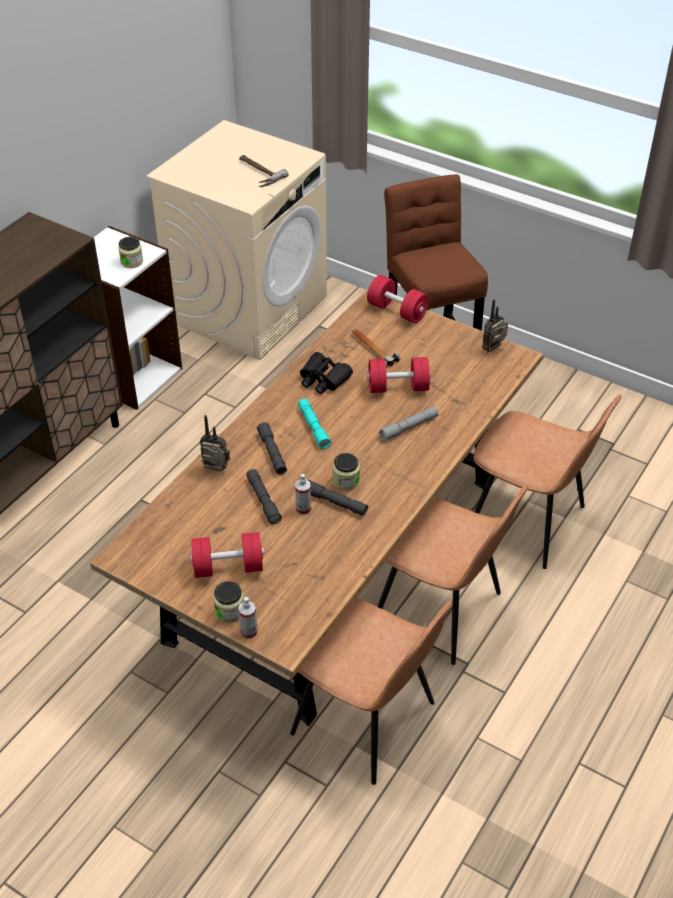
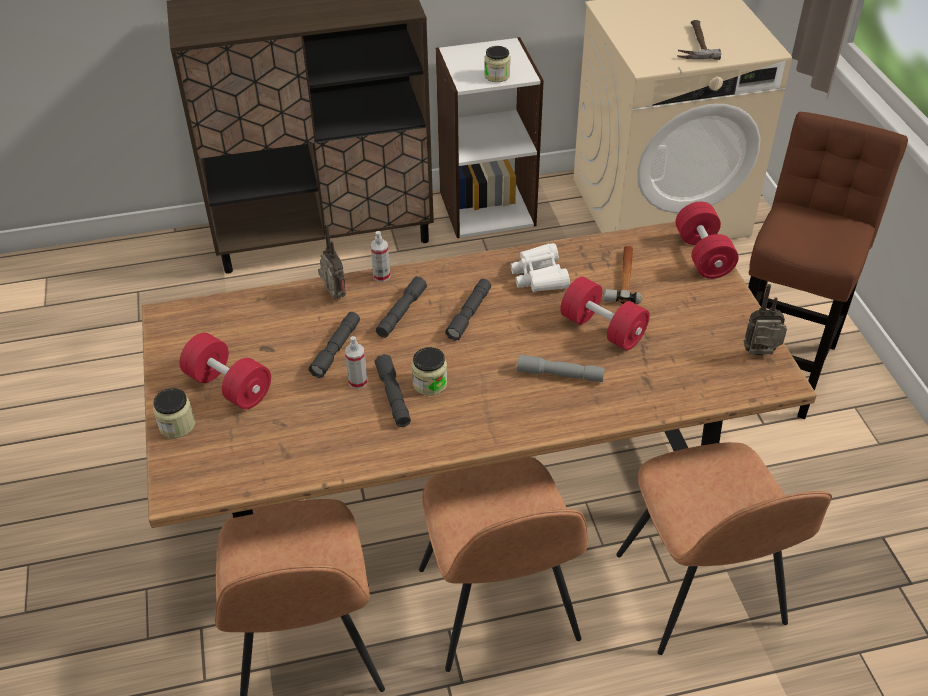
camera: 45 degrees right, 0 degrees up
(249, 632) = (165, 455): spray bottle -> spray bottle (381, 276)
(313, 427) = (469, 314): turquoise flashlight -> grey flashlight
(323, 379) = (539, 276): black binoculars -> white binoculars

